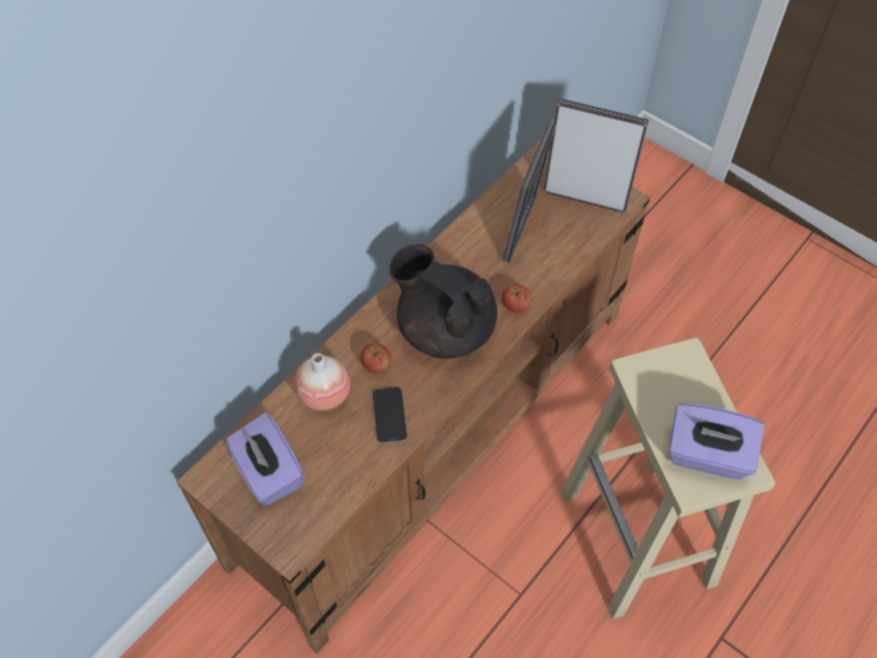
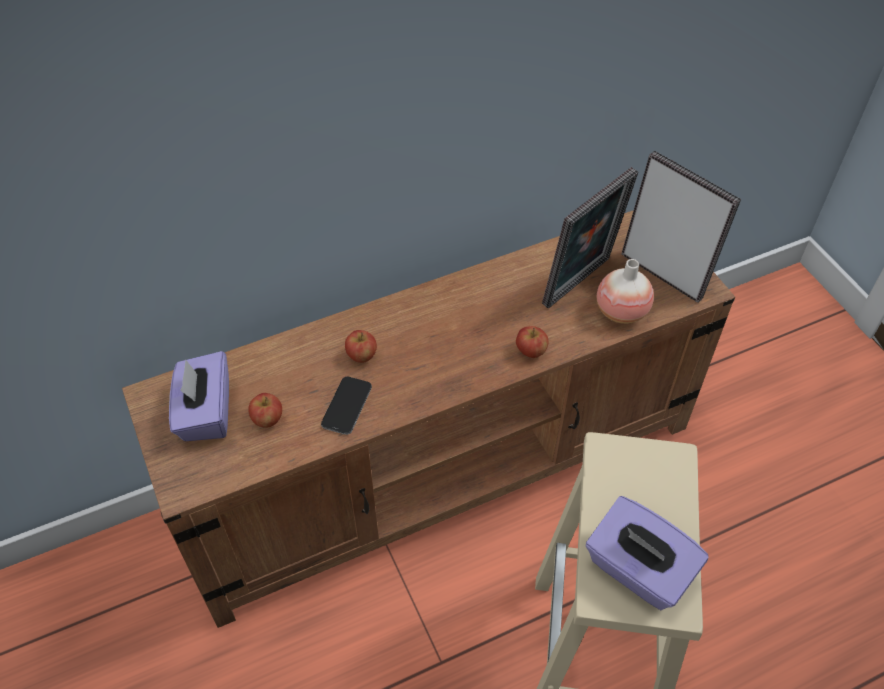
camera: 25 degrees right, 5 degrees down
(324, 395) = (298, 363): vase -> vase (621, 312)
(328, 455) = (267, 419): none -> apple
(444, 329) = (447, 346): black teapot -> none

